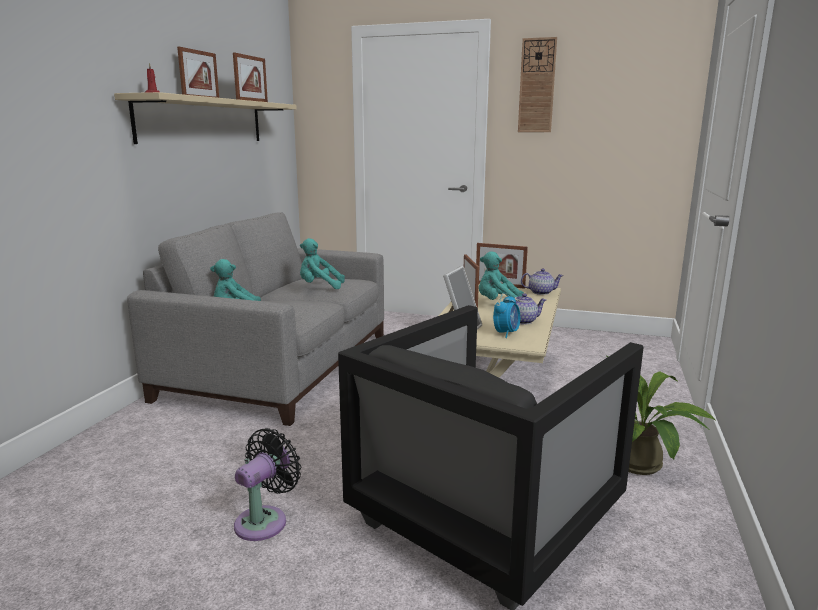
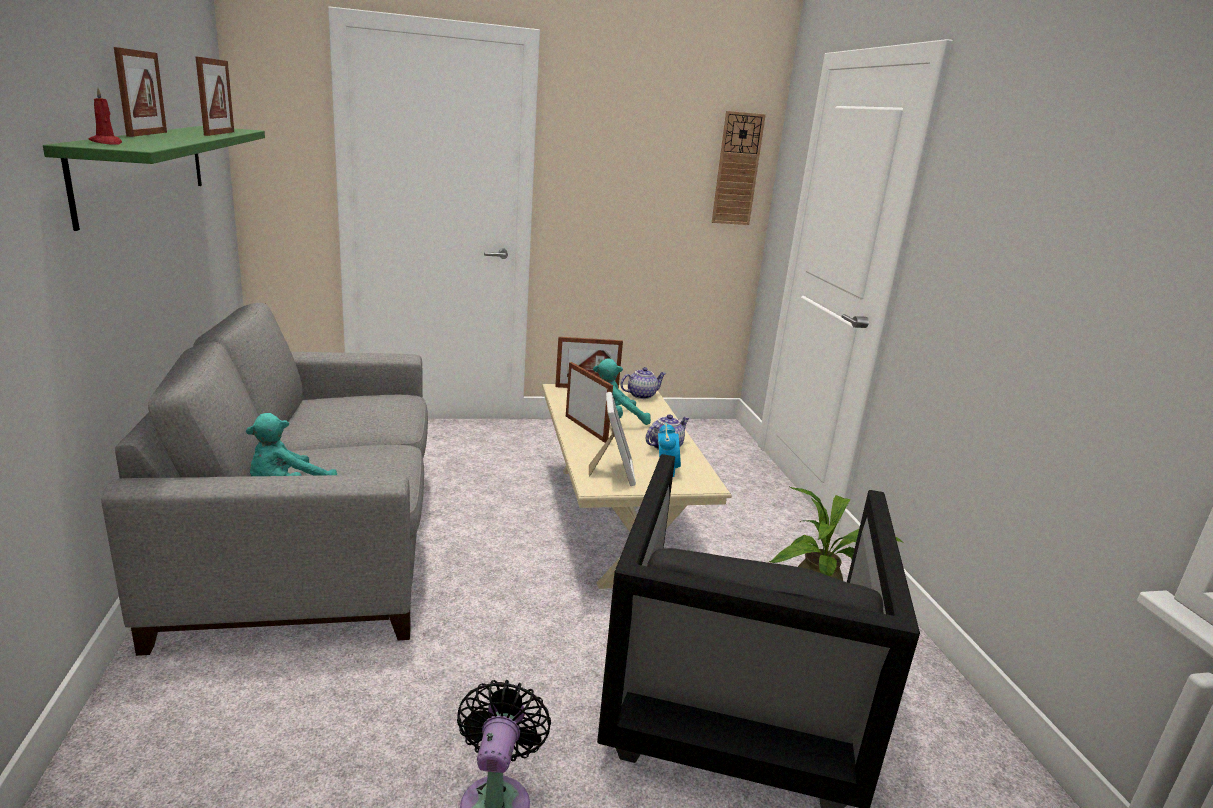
camera: 30 degrees left, 5 degrees up
(203, 121) = (144, 168): beige shelf -> green shelf
(319, 286) = (362, 418): turquoise plush toy -> none
(537, 86) = (598, 126): wall clock -> wall clock (737, 169)

